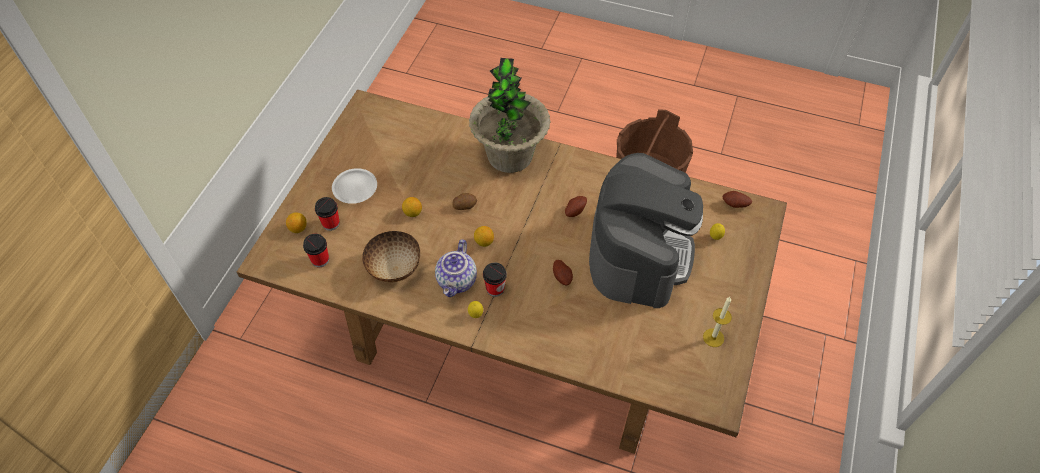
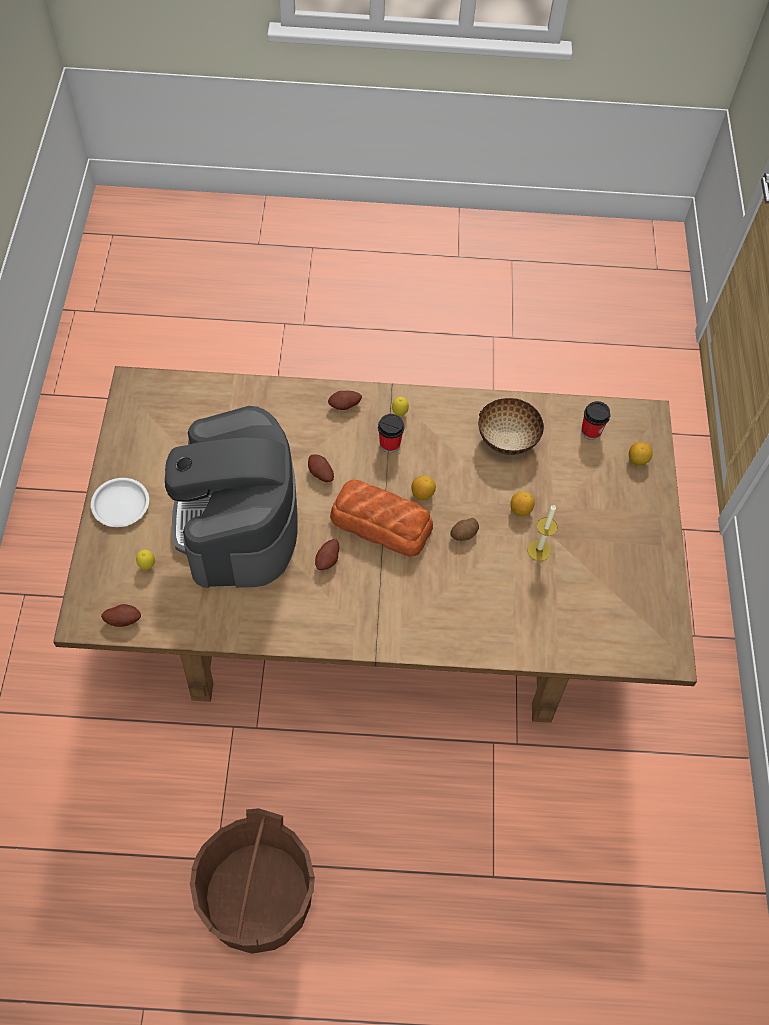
camera: 160 degrees right, 5 degrees up
(331, 223) = (605, 474): cup -> none
(355, 188) = (605, 524): white plate -> white plate (120, 505)
(457, 281) = (433, 443): teapot -> none
(510, 155) = (436, 621): potted plant -> none
(522, 334) = (345, 406): none -> potato
(525, 228) = (380, 522): none -> bread
(713, 337) = (143, 446): candle -> candle (539, 550)

